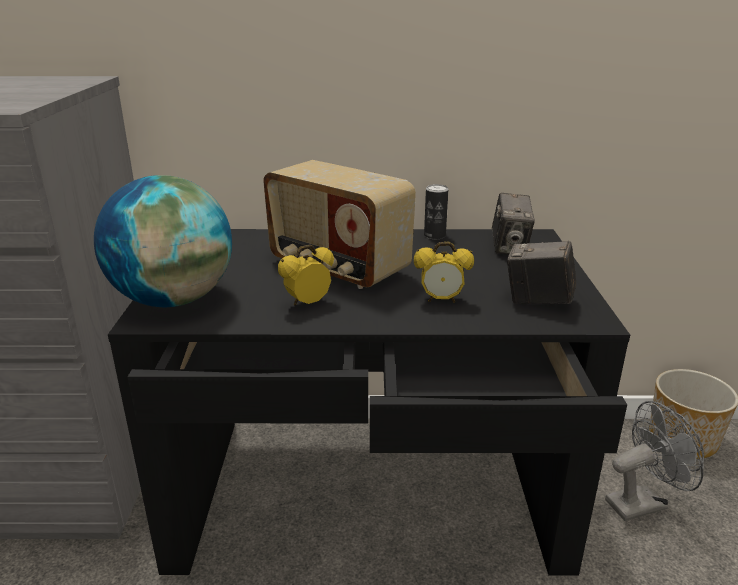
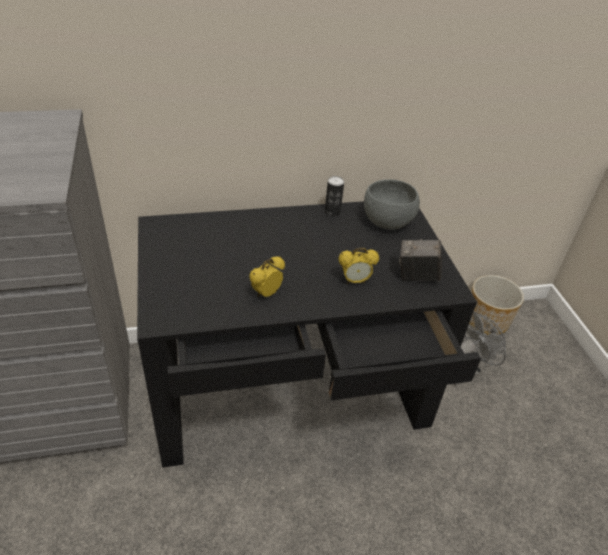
camera: 15 degrees left, 15 degrees up
(174, 300) = (168, 299): globe -> none
(337, 268) = (274, 254): radio -> none
(509, 248) = (388, 222): camera -> grey bowl

